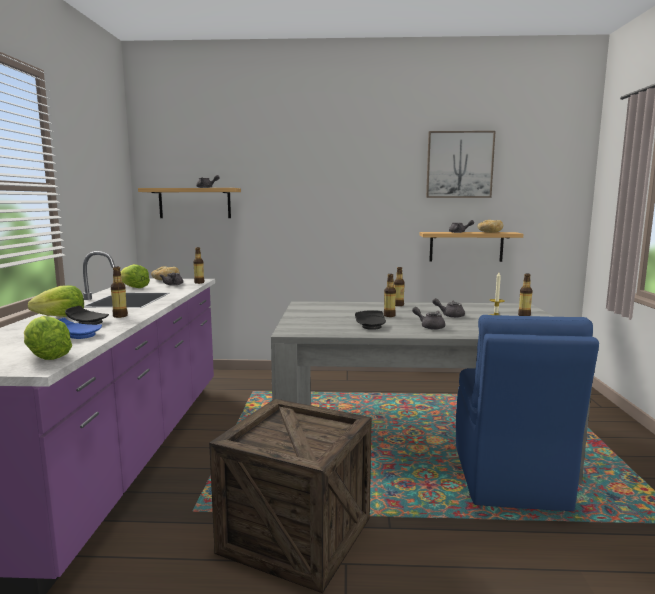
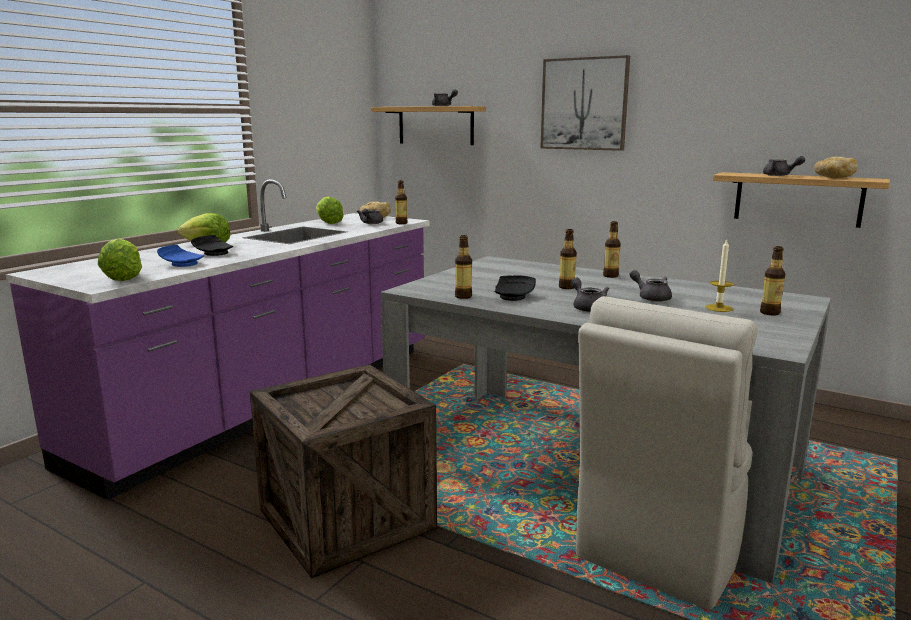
camera: 30 degrees right, 5 degrees up
(120, 316) = (252, 250): bottle -> bottle (463, 296)
(459, 165) = (796, 65): picture -> picture (584, 104)
(508, 477) = (667, 542): blue chair -> beige chair

